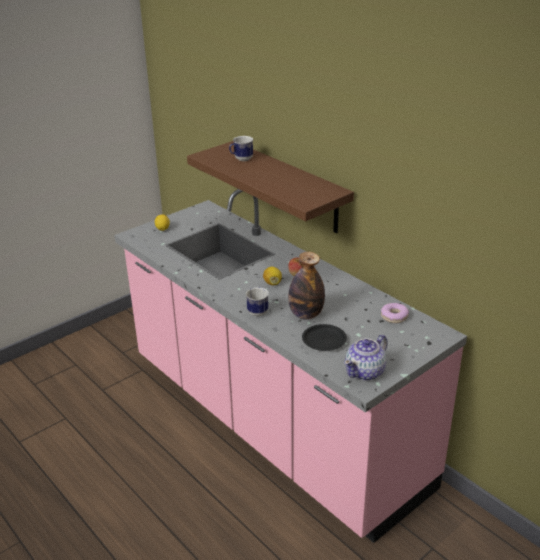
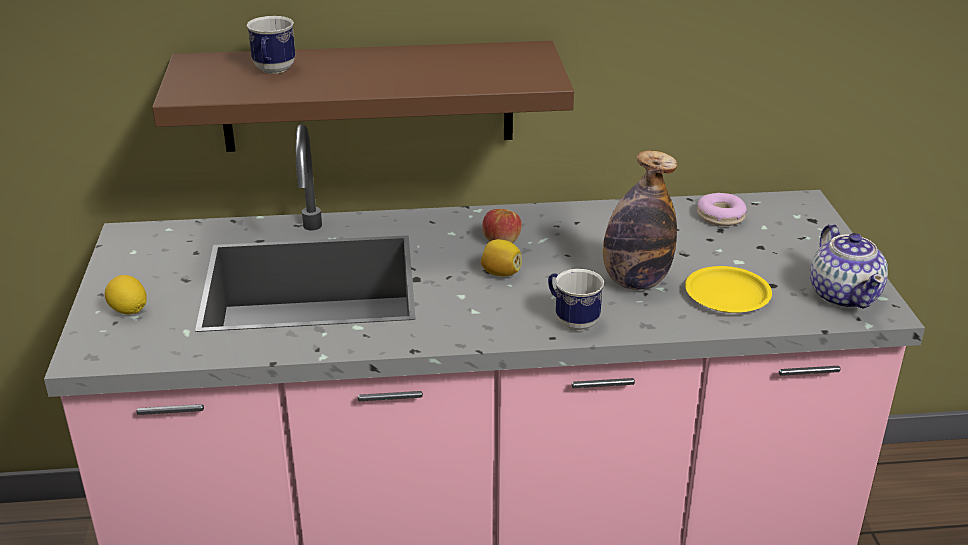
camera: 55 degrees left, 0 degrees up
(324, 341) = (727, 296): black plate -> yellow plate

